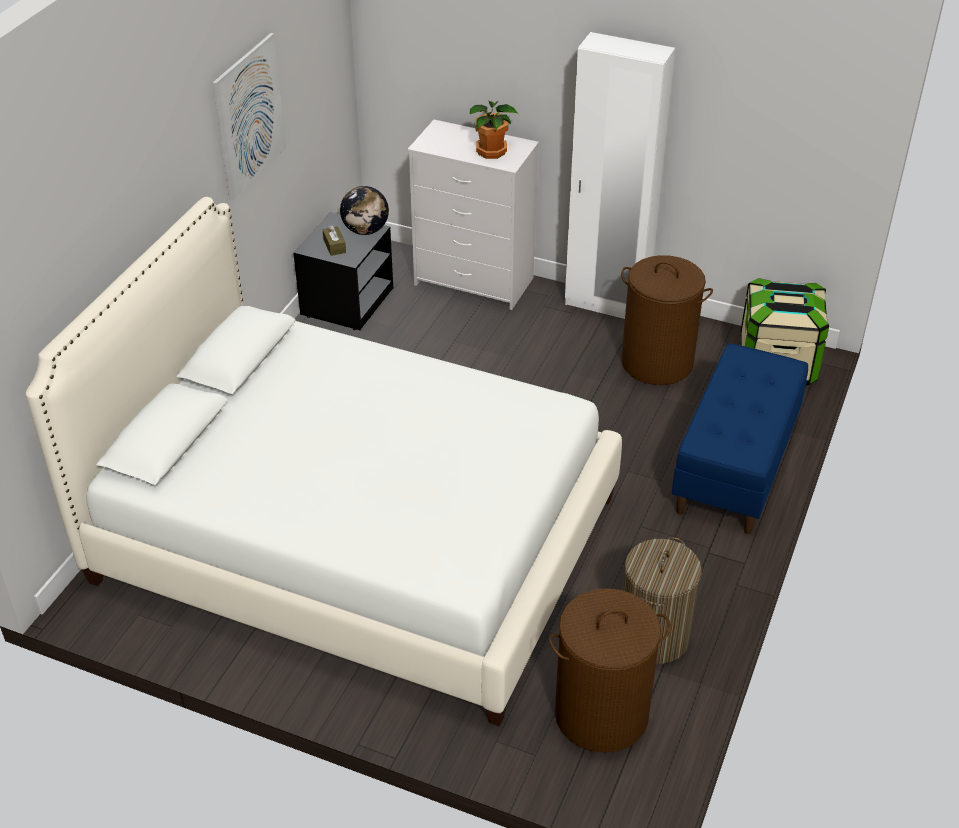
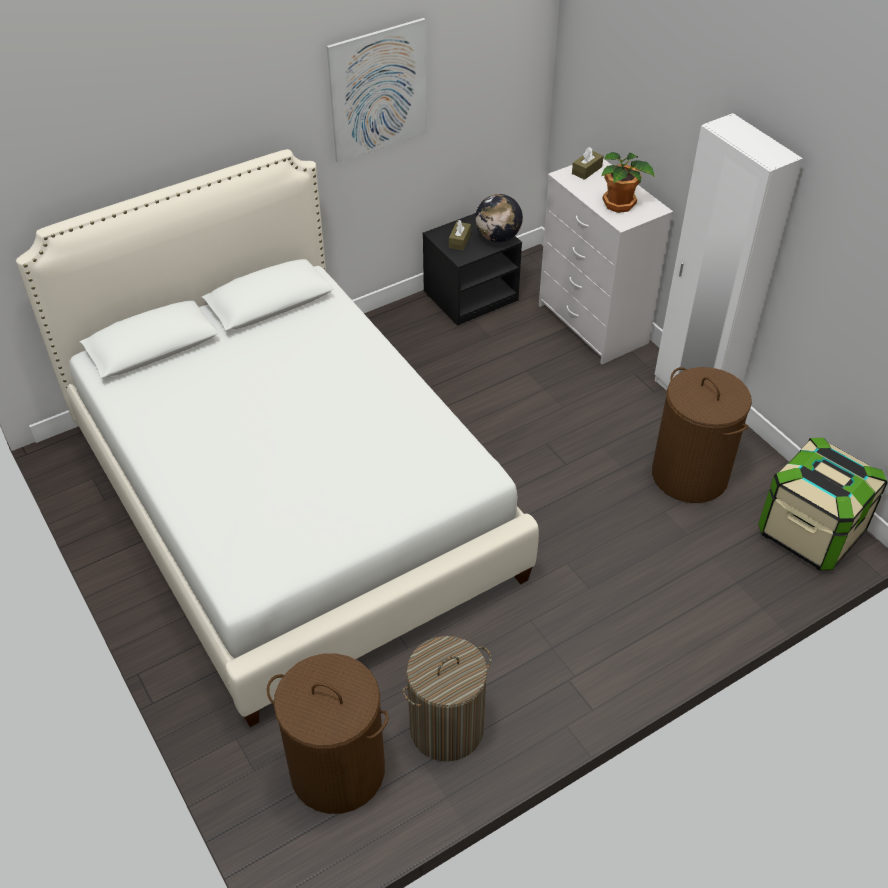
camera: 35 degrees right, 5 degrees up
(437, 134) = (587, 170): none -> brown tissue box
(736, 468) = (671, 614): blue bench -> none

